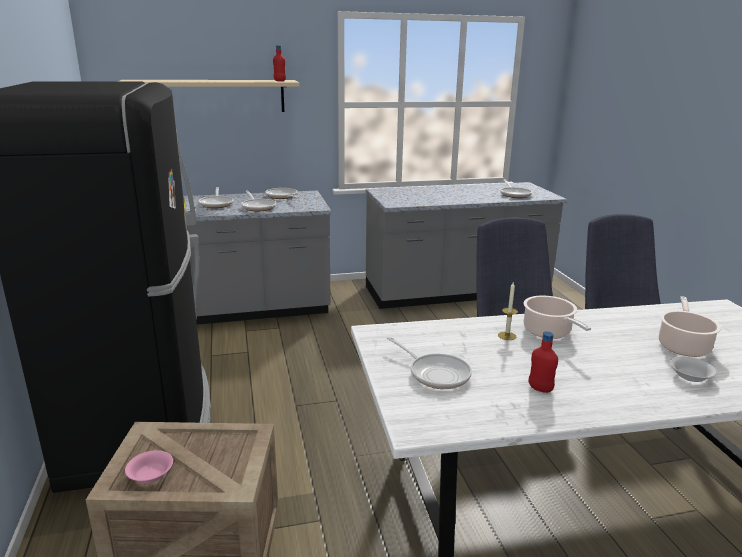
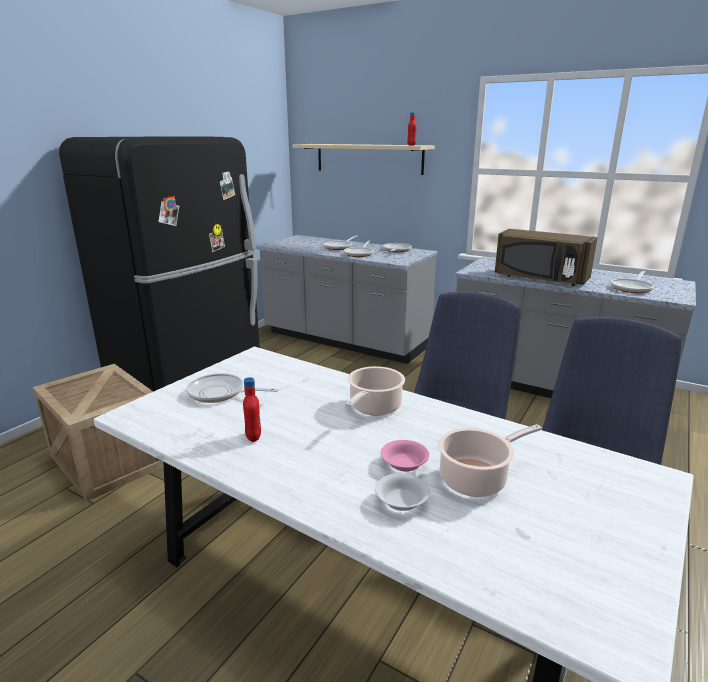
camera: 45 degrees right, 0 degrees up
(151, 475) = (70, 391): pink bowl -> pink bowl (404, 465)
(435, 373) = (220, 393): frying pan -> frying pan turned 105 degrees clockwise
(451, 199) = (540, 278): none -> brown microwave
(507, 336) = (333, 395): candle -> none

